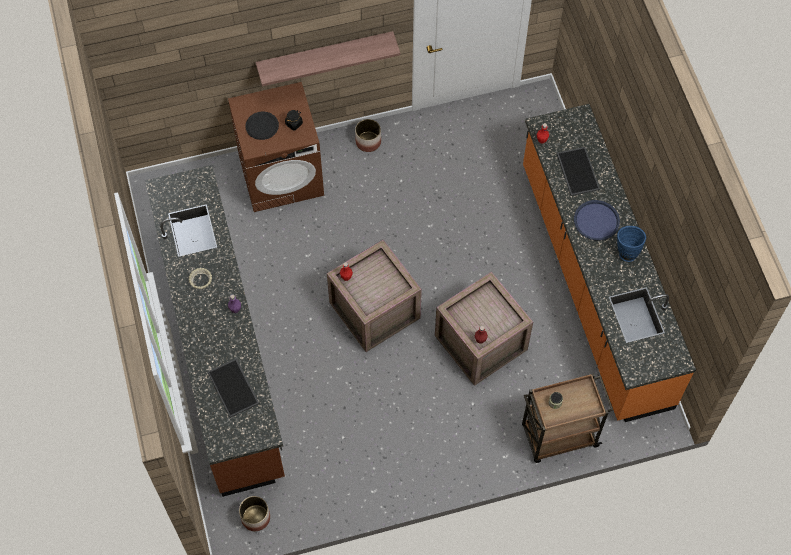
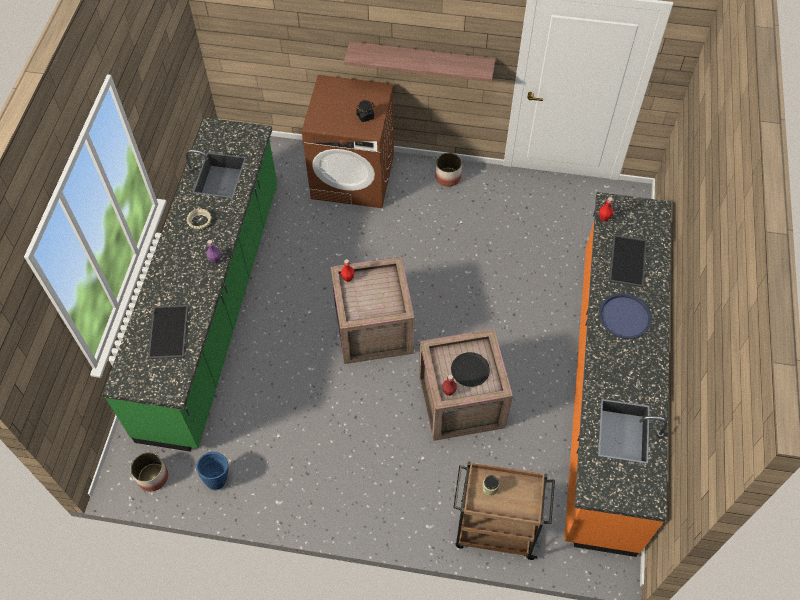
camera: 25 degrees right, 5 degrees down
(222, 349) = (214, 306): brown counter -> green counter
(262, 126) = (334, 108): black plate -> black plate (470, 370)
(626, 251) = (643, 360): blue vase -> blue vase (218, 478)

